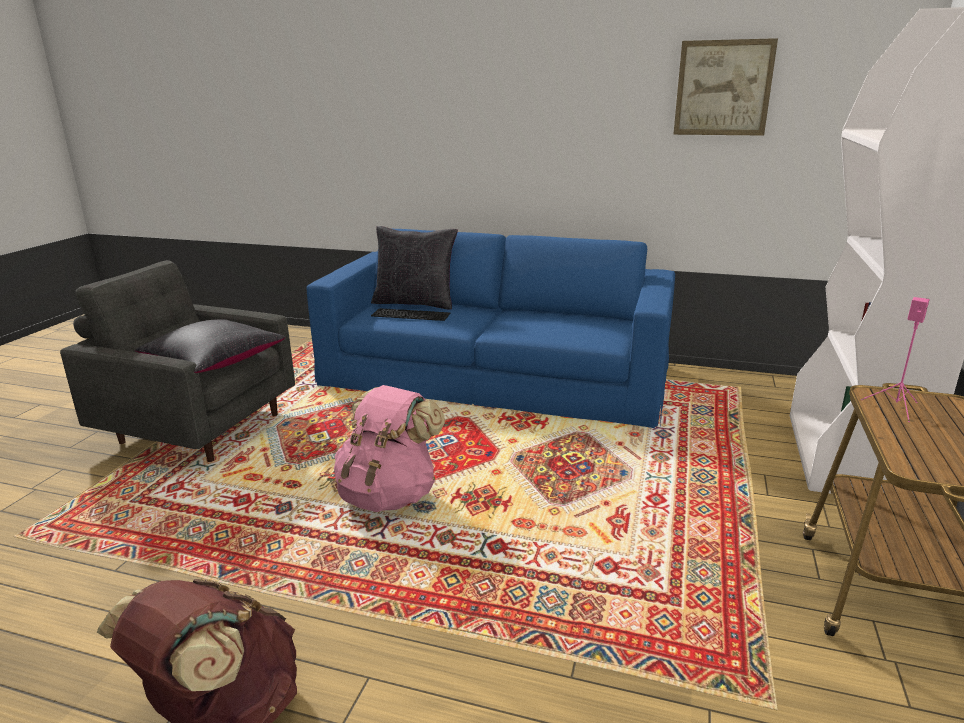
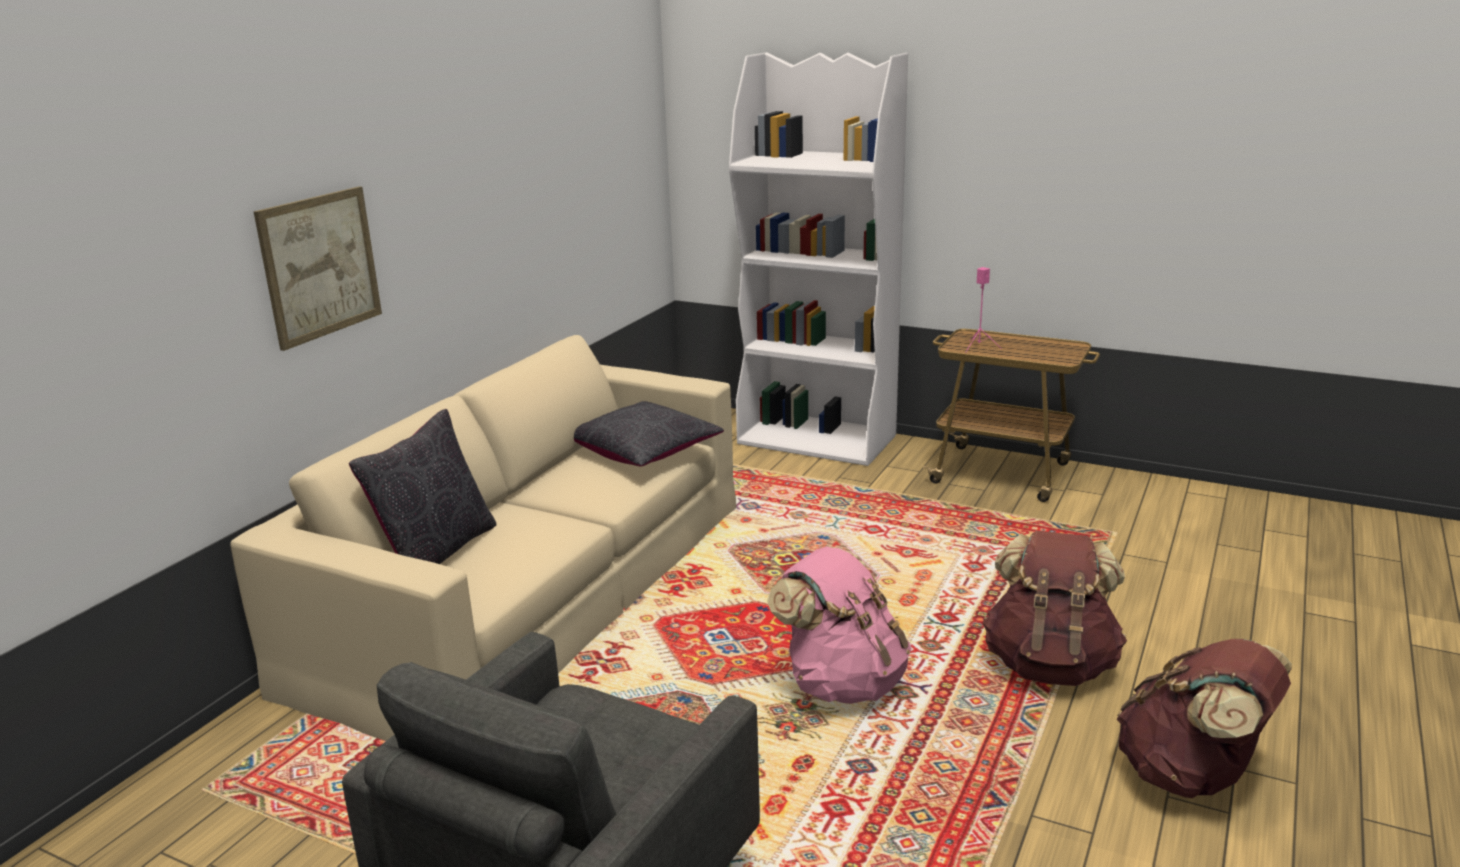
camera: 80 degrees left, 0 degrees up
(215, 361) = (613, 734): black pillow -> black pillow (643, 451)
(412, 314) = (496, 555): keyboard -> none
(420, 615) = (1050, 665): none -> brown backpack
(496, 374) = (531, 588): blue sofa -> beige sofa
(723, 88) = (560, 138): picture -> picture (320, 266)

